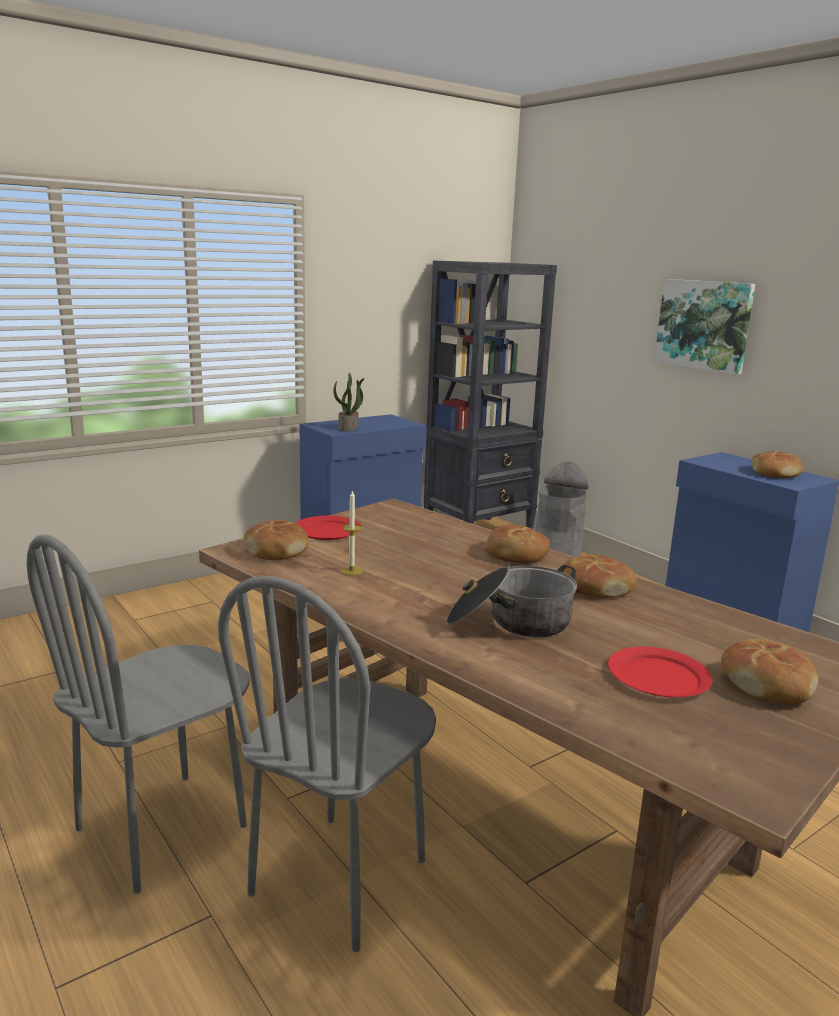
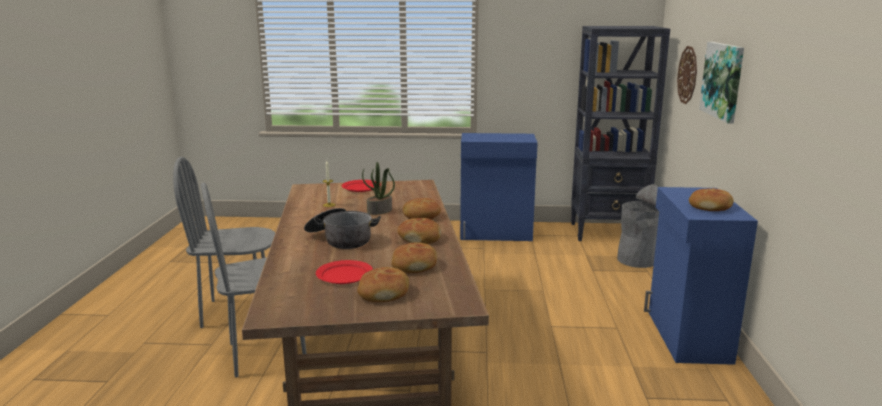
camera: 40 degrees right, 0 degrees up
(277, 550) = (320, 191): bread -> bread (414, 265)
(348, 428) = (482, 138): potted plant -> potted plant (379, 211)
(601, 322) = (688, 75): none -> wall clock

